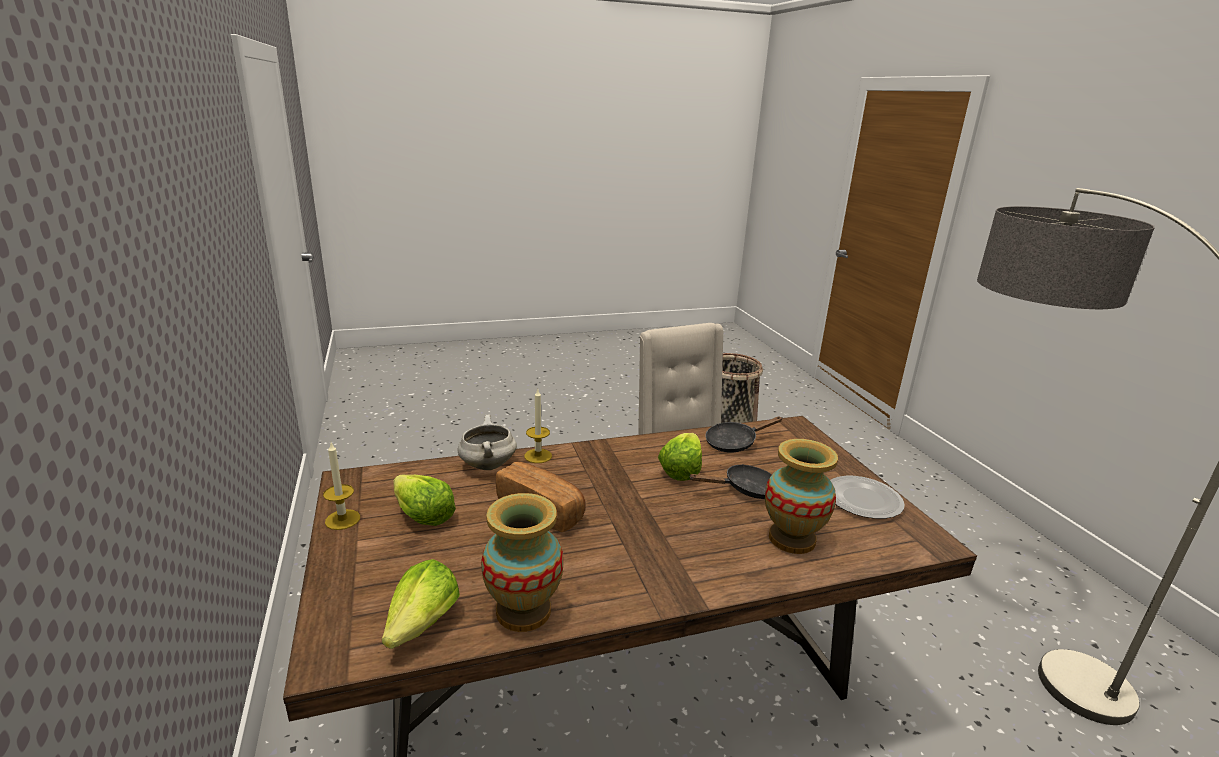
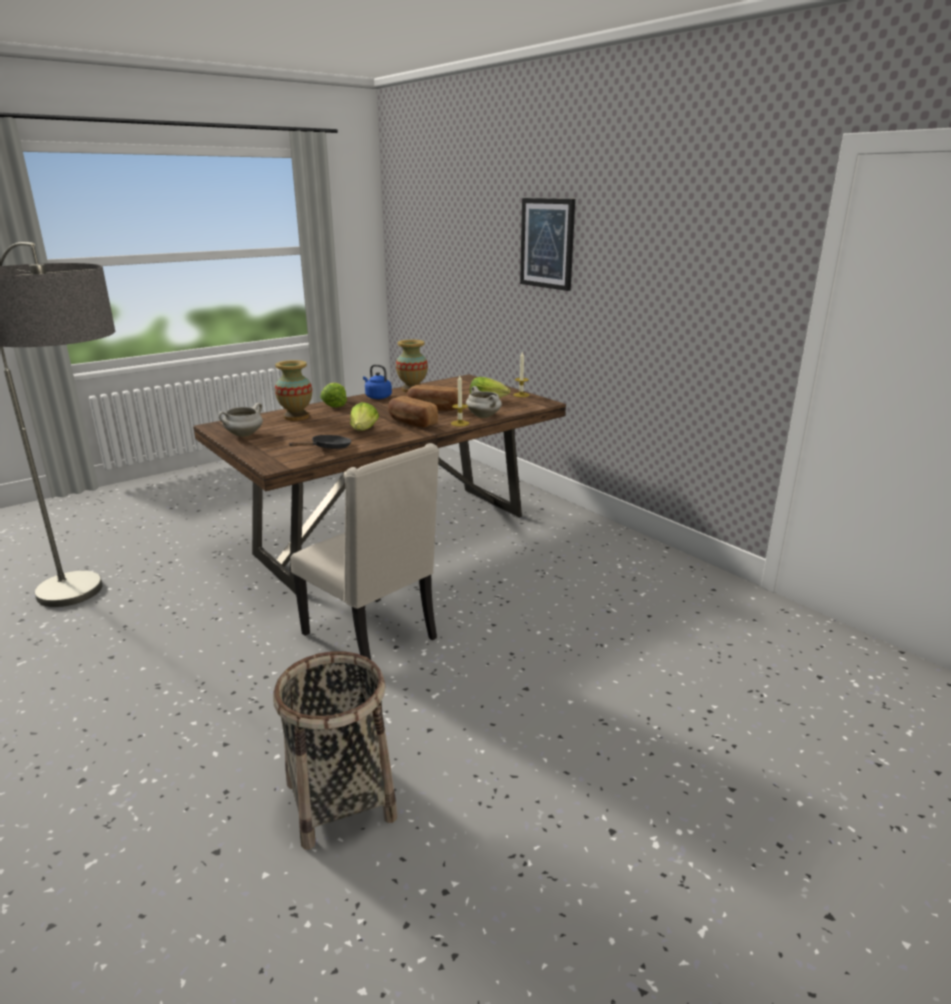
camera: 160 degrees right, 0 degrees up
(113, 256) = (547, 243): none -> picture
(423, 624) = (446, 384): lettuce -> lettuce (334, 404)
(603, 474) = (412, 422): none -> bread
(620, 590) = (377, 397): none -> blue kettle
(746, 490) = (320, 428): black frying pan -> none
(863, 499) = (244, 435): plate -> white cooking pot

